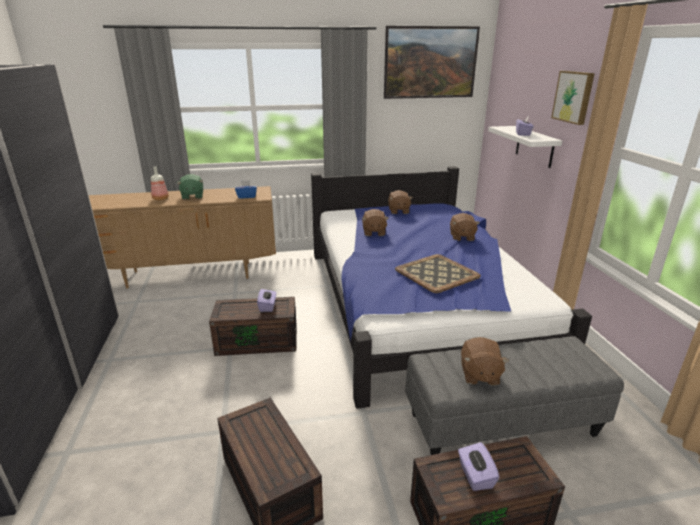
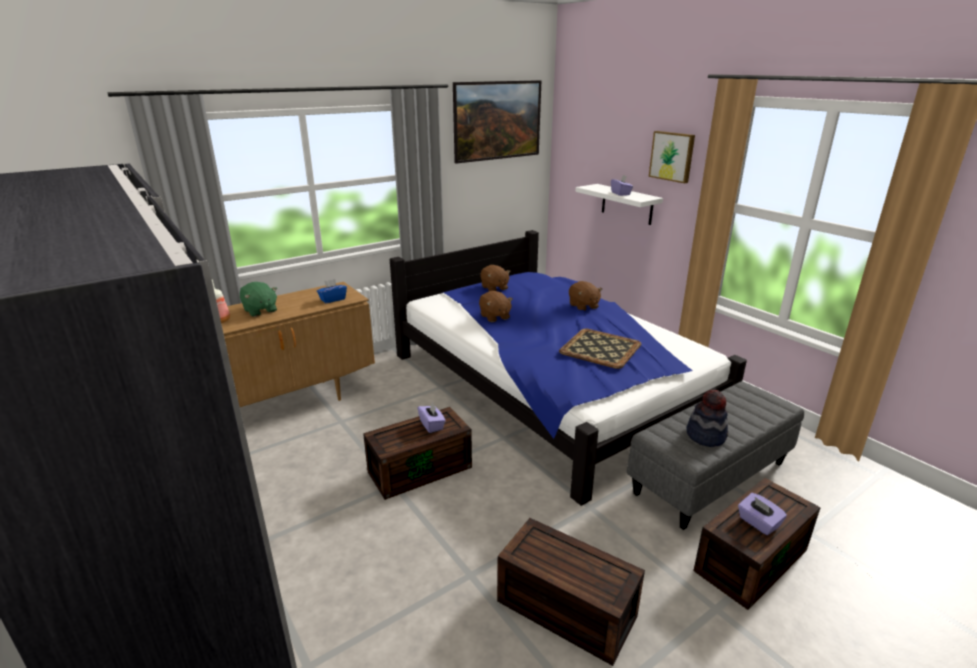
camera: 25 degrees left, 0 degrees up
(479, 375) = (706, 435): brown plush toy -> hat

